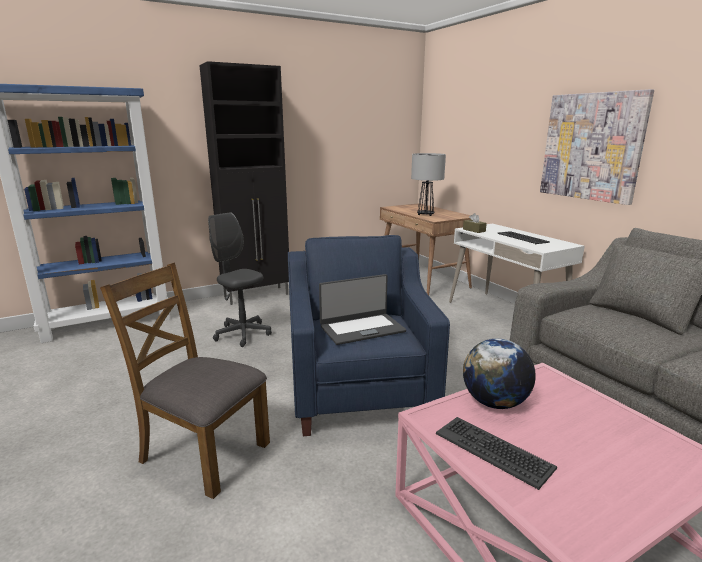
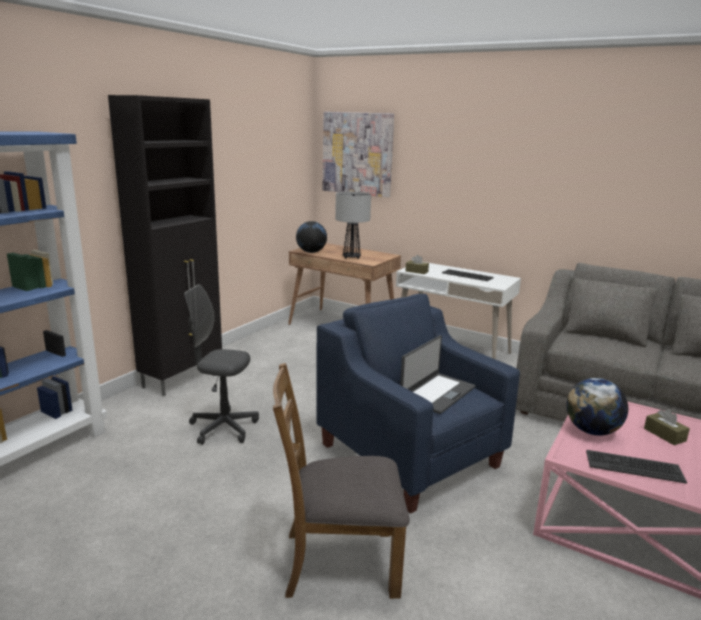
camera: 30 degrees left, 0 degrees up
(397, 209) = (311, 252): none -> globe
(590, 432) = (664, 435): none -> brown tissue box
(592, 147) = (521, 190): picture -> picture (357, 154)

